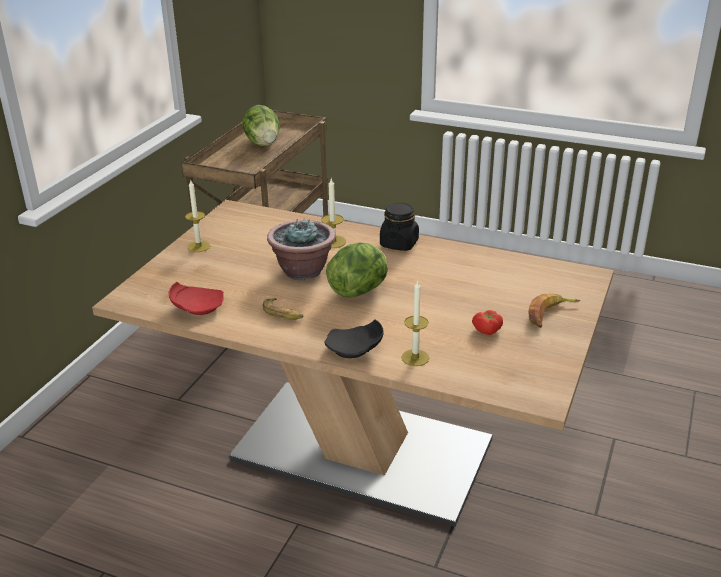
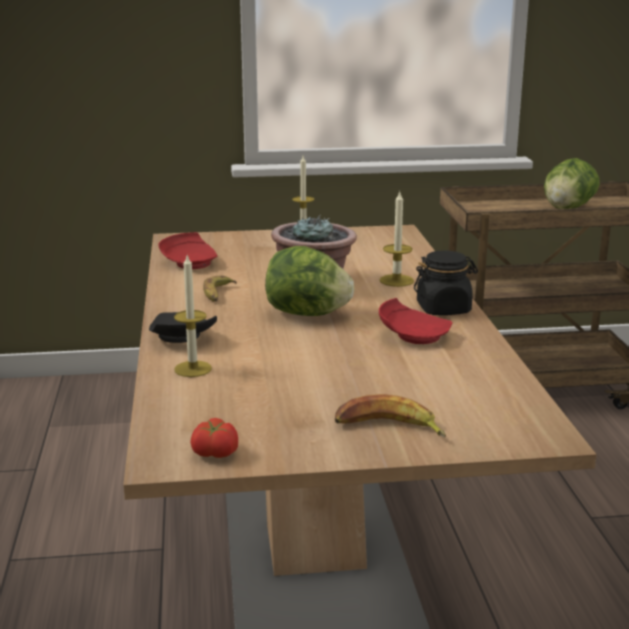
camera: 60 degrees right, 10 degrees down
(431, 267) = (413, 335): none -> red plate
(487, 331) = (296, 395): tomato -> tomato (214, 453)

